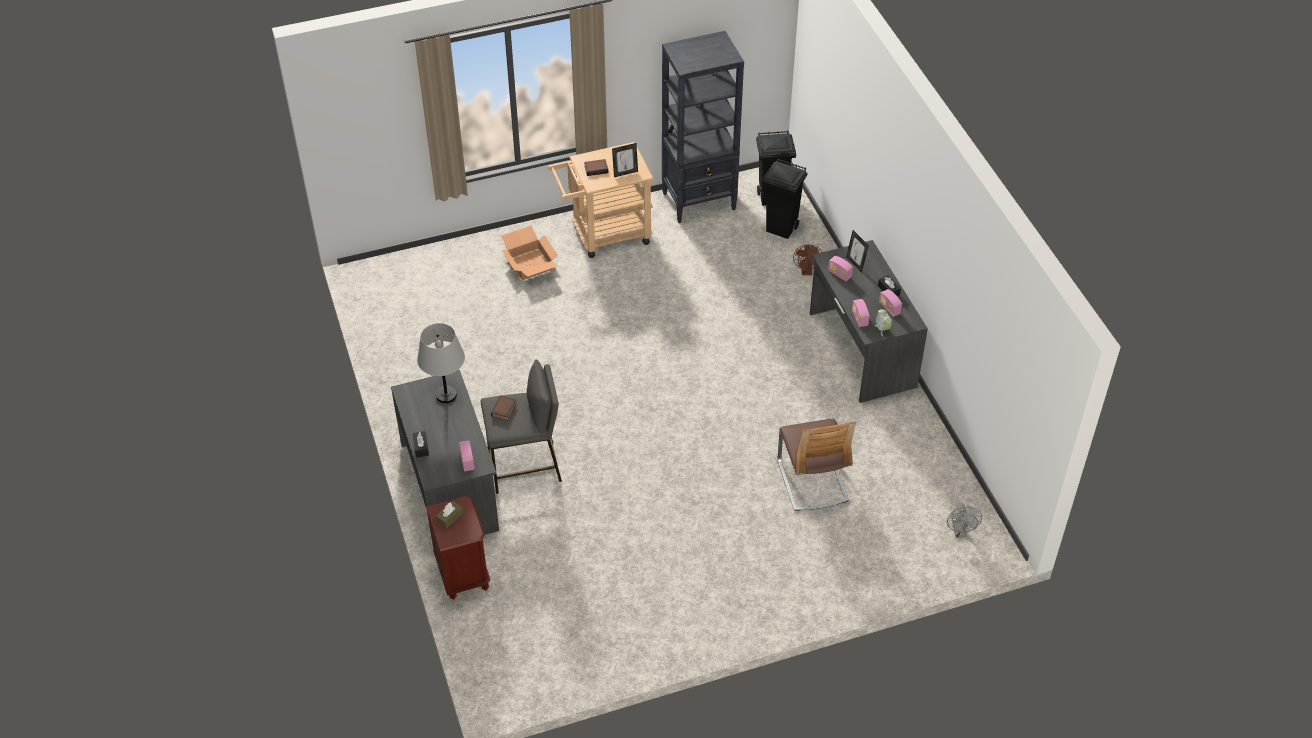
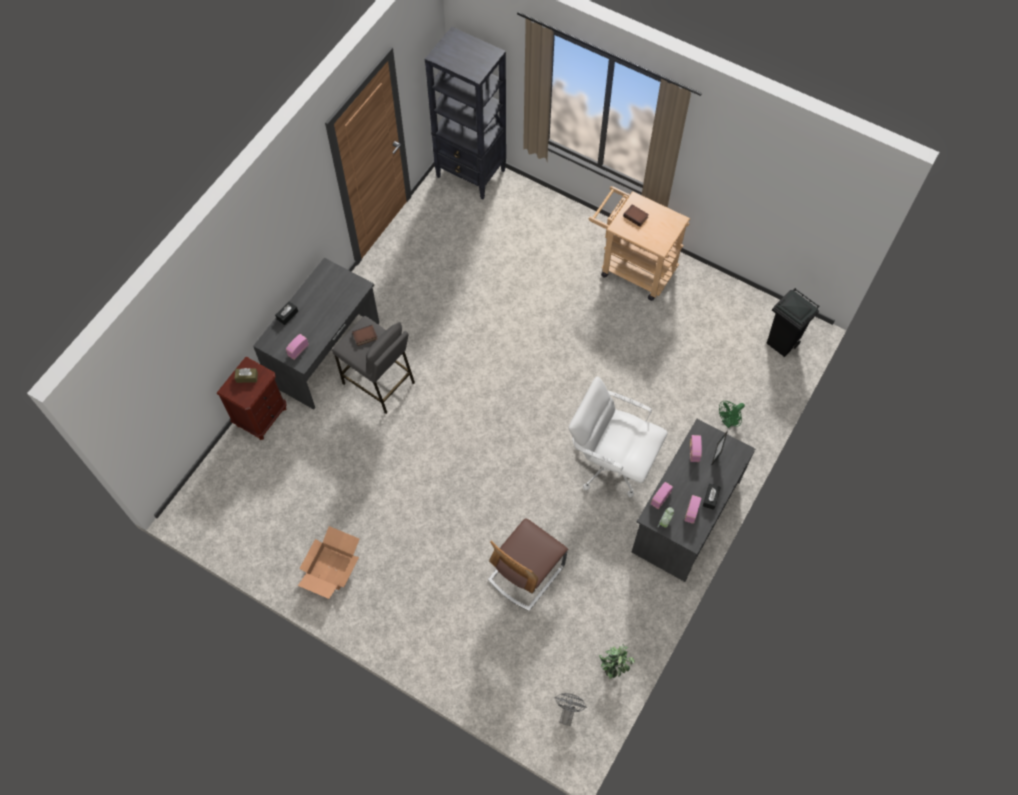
camera: 50 degrees right, 15 degrees up
(446, 395) = (344, 294): grey table lamp -> none
(529, 264) = (560, 245): cardboard box -> cardboard box (331, 567)
(625, 173) = (651, 237): picture frame -> none
(699, 201) = (728, 300): black bookcase -> black bookcase (471, 174)
(767, 363) = (611, 462): none -> white office chair
(781, 229) = (756, 373): black trash can -> none
(806, 271) = (729, 422): brown fan -> green fan
(949, 479) = (613, 668): none -> potted plant
(960, 532) = (567, 711): grey fan -> grey fan turned 150 degrees clockwise

